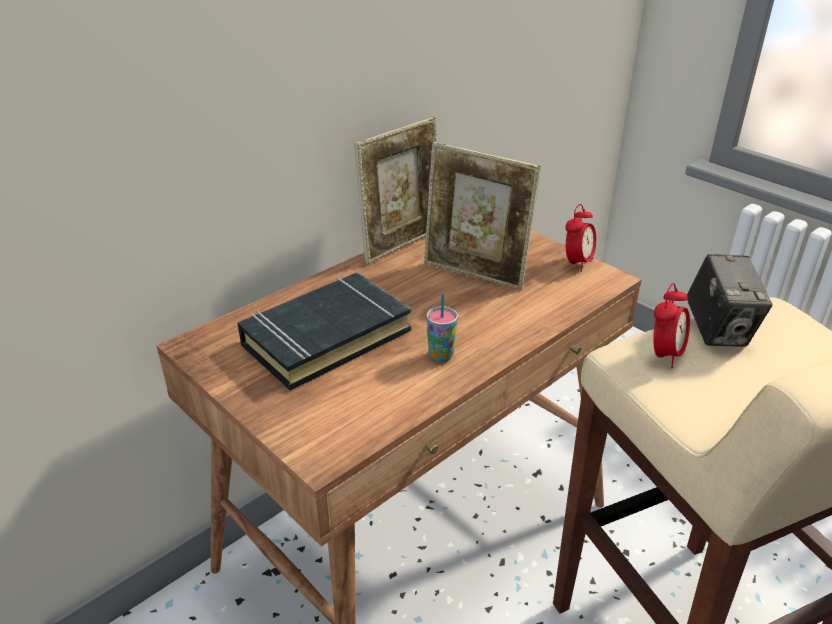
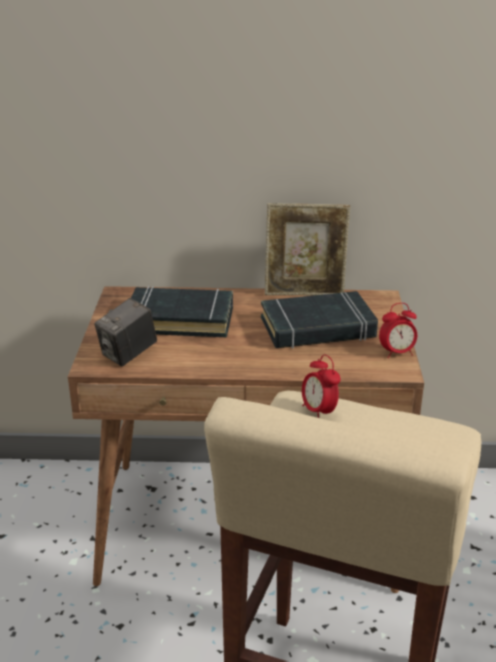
camera: 45 degrees right, 5 degrees down
(441, 356) = (219, 356): cup -> none
(475, 274) = (318, 328): picture frame -> black book
(665, 355) = (319, 412): alarm clock -> alarm clock turned 75 degrees clockwise
(718, 331) = (381, 420): camera -> camera (128, 355)

